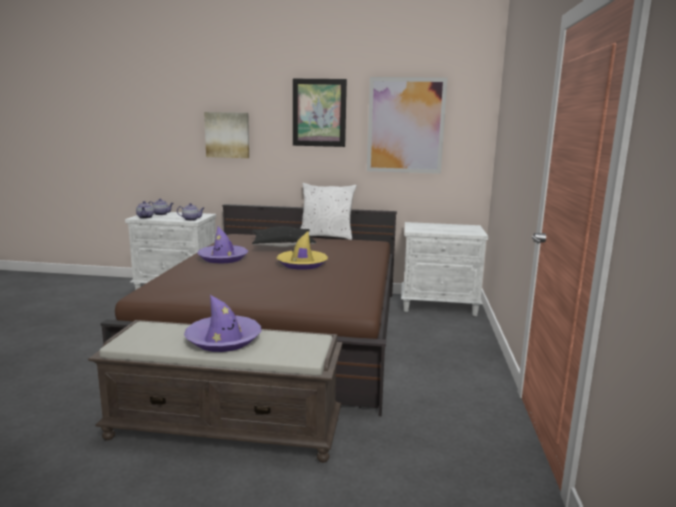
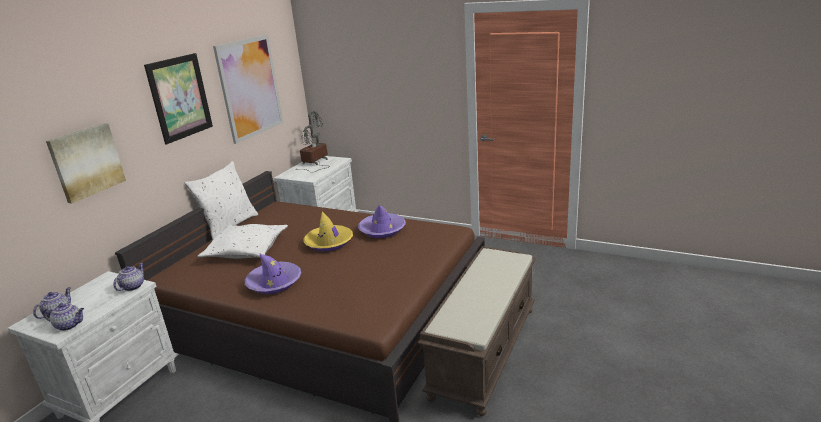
camera: 70 degrees left, 10 degrees up
(224, 340) = (482, 287): purple hat -> purple hat (382, 230)
(282, 245) = (246, 249): black pillow -> white pillow
(455, 227) = (315, 163): none -> table lamp

